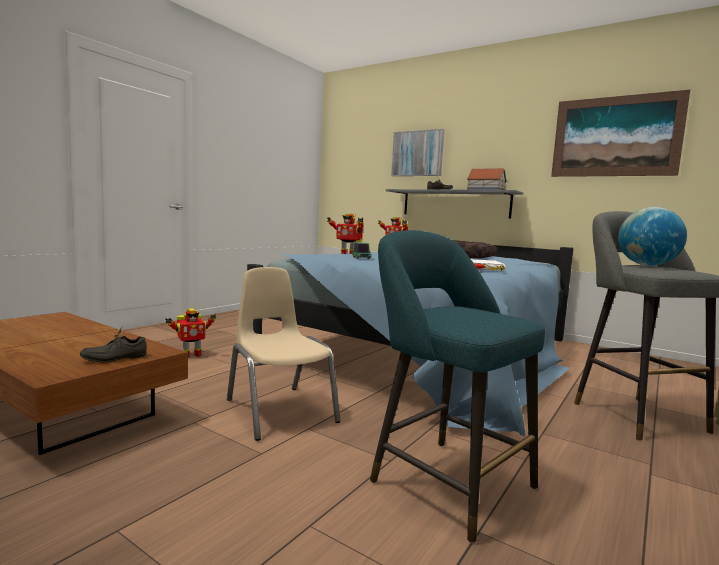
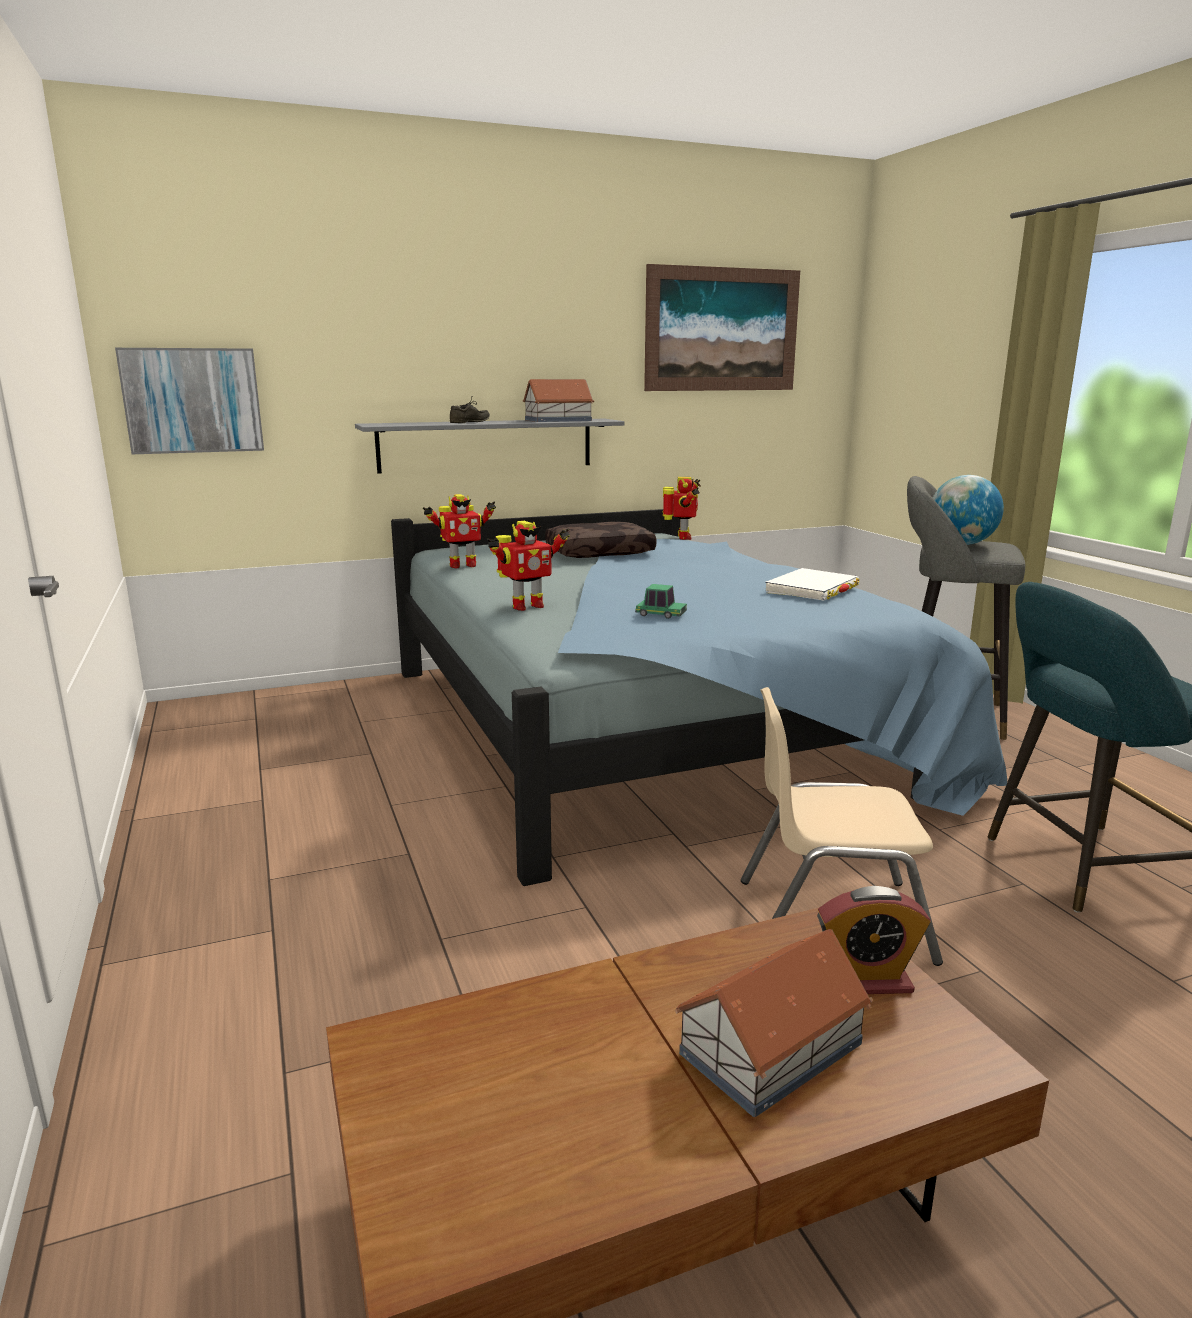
camera: 55 degrees left, 10 degrees up
(57, 349) = (768, 1048): none -> toy house
(114, 358) = (866, 980): grey shoe -> alarm clock
(191, 355) = (452, 949): toy robot -> toy robot (682, 538)
(417, 153) = (390, 340): picture -> picture (192, 400)

